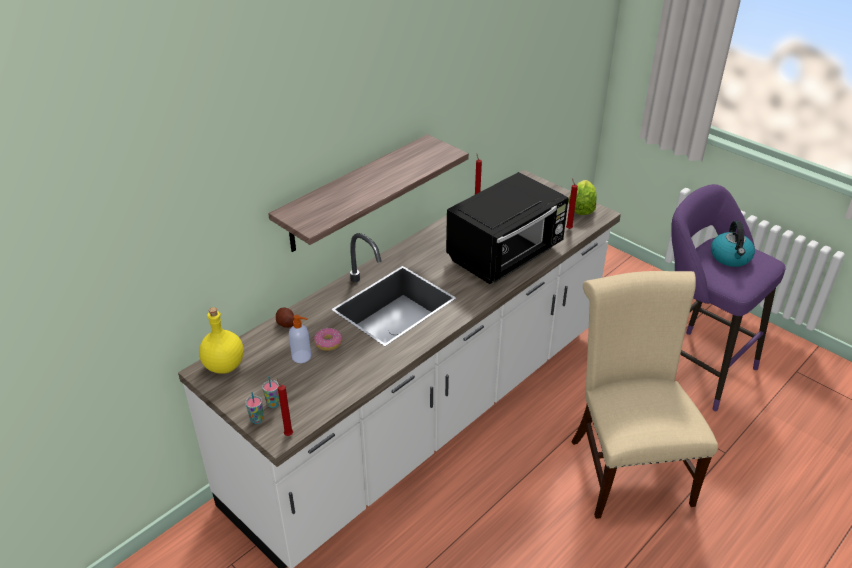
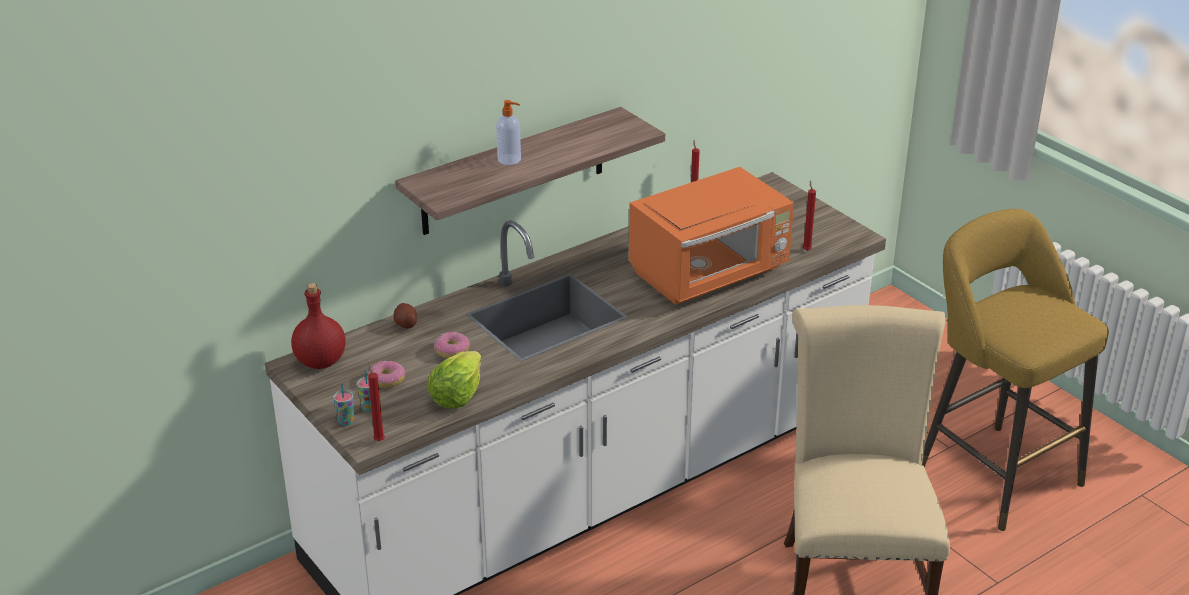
camera: 10 degrees right, 5 degrees down
(225, 365) = (321, 361): yellow bottle -> red bottle
(282, 376) = (387, 380): none -> donut
(302, 357) = (416, 362): soap dispenser -> soap dispenser (510, 160)
(506, 255) = (711, 273): black microwave -> orange microwave
(581, 208) = (833, 227): lettuce -> lettuce (456, 396)
(695, 366) = (992, 471): purple stool -> yellow stool
(730, 257) = (1030, 311): kettle -> none

